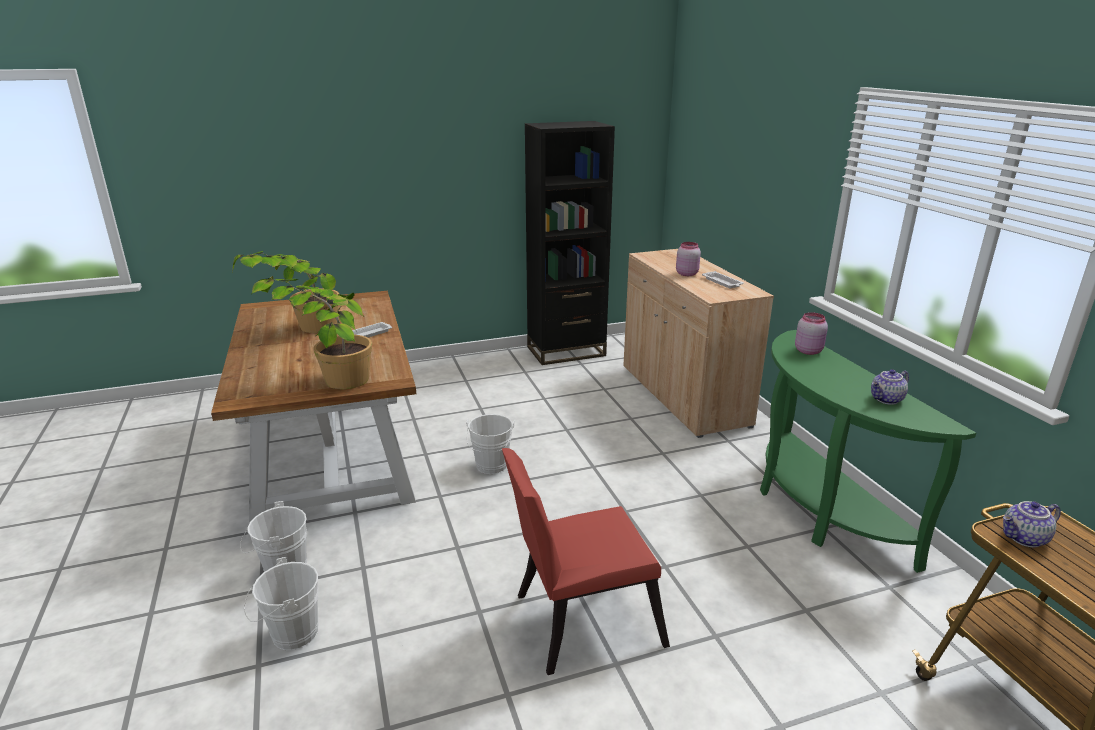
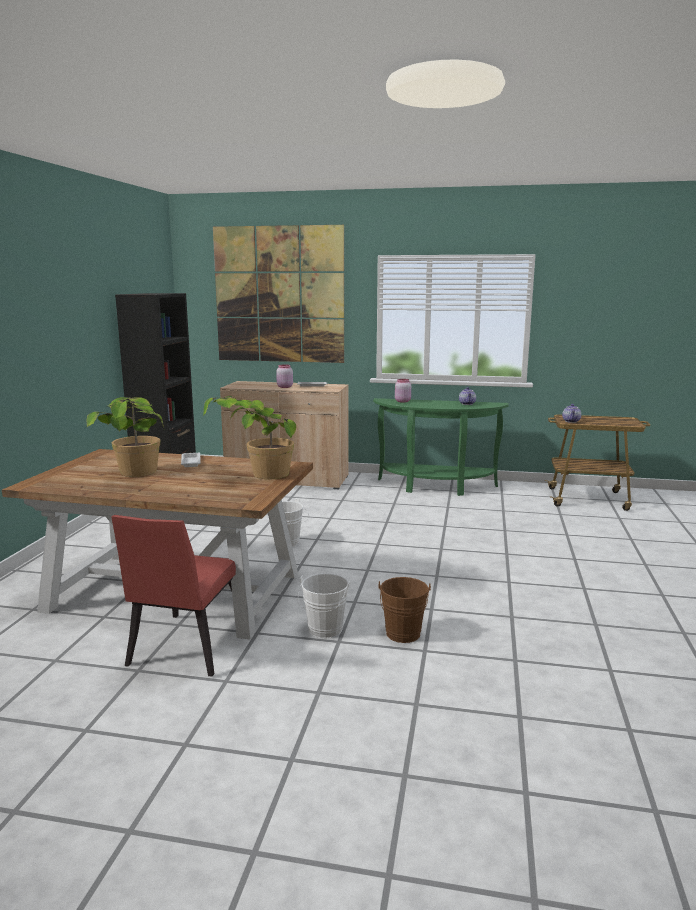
camera: 60 degrees left, 10 degrees down
(290, 635) = (403, 636): white bucket -> brown bucket
(579, 620) = (468, 554): red chair -> red chair (185, 648)
(747, 138) = (279, 295): none -> picture

